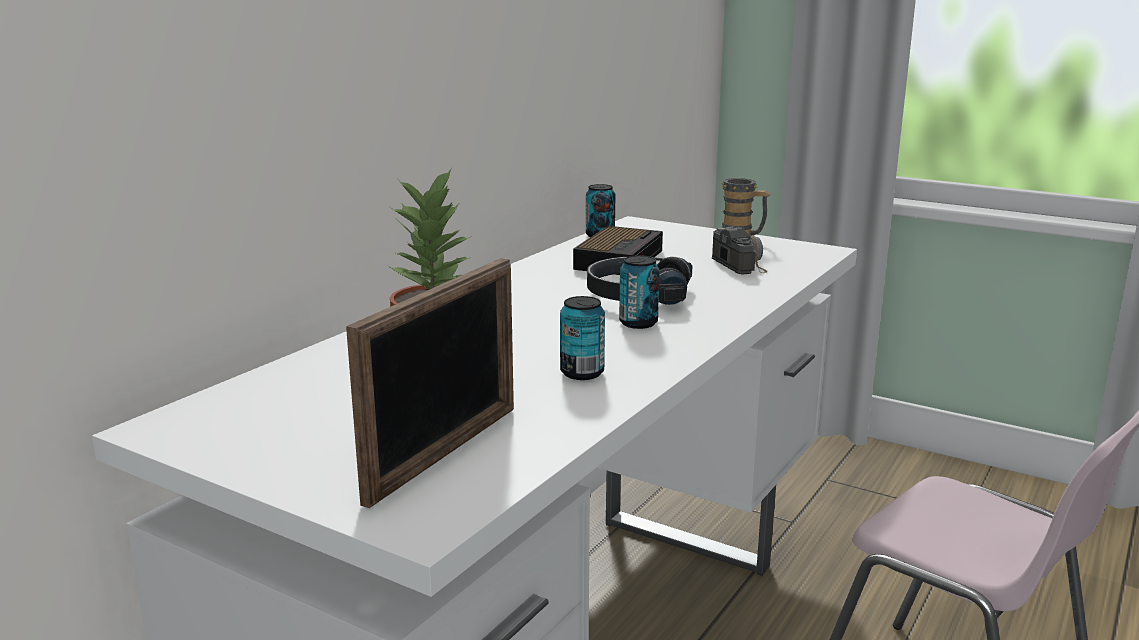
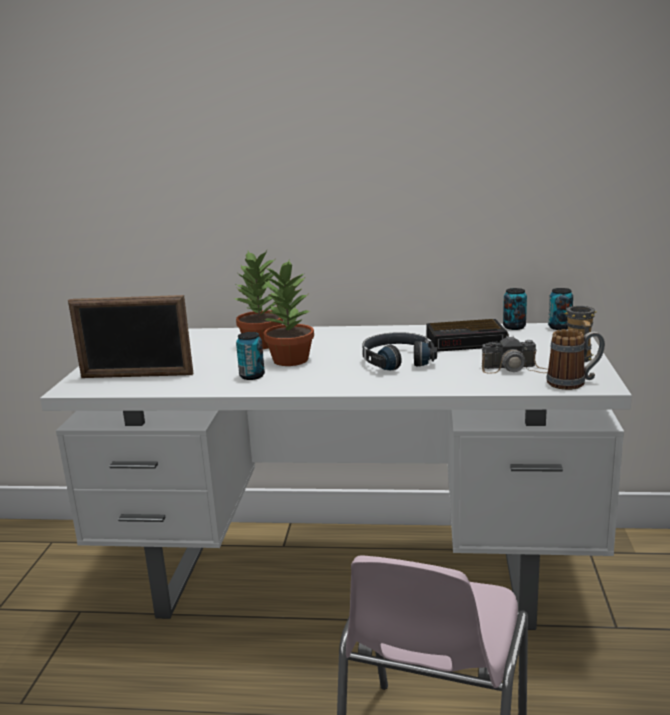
camera: 65 degrees right, 0 degrees up
(546, 342) = (290, 360): none -> potted plant
(638, 323) = (345, 370): can -> can (559, 327)
(738, 262) = (515, 369): camera -> camera turned 45 degrees clockwise
(806, 255) = (574, 382): none -> mug

